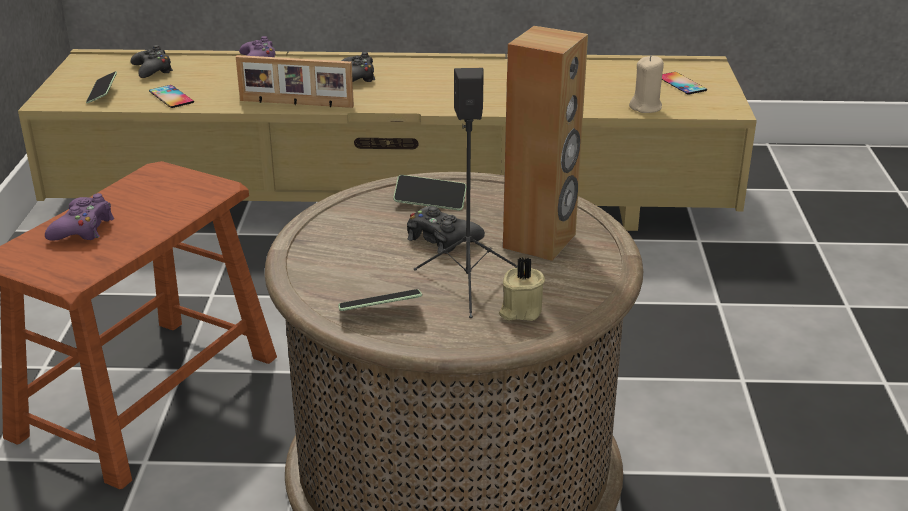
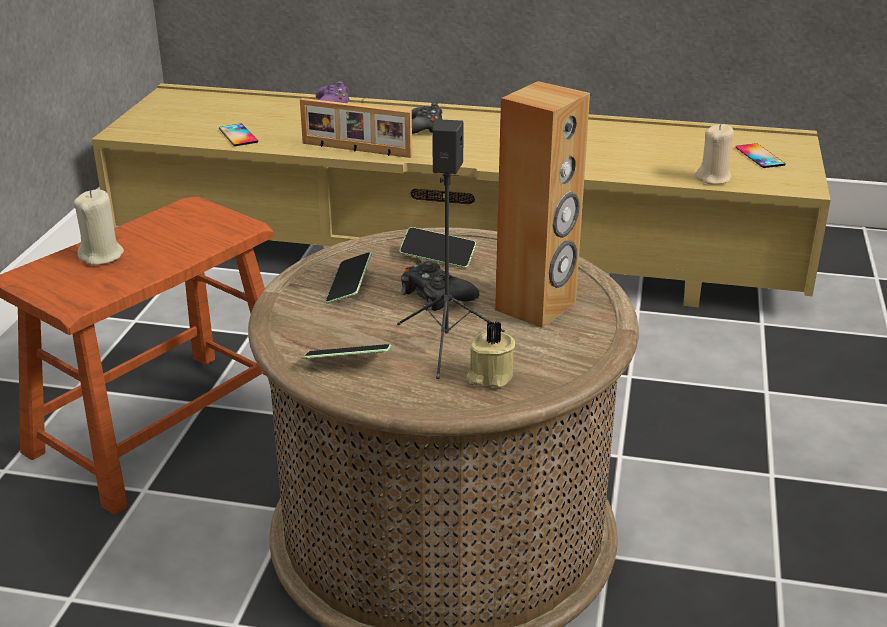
camera: 10 degrees right, 0 degrees up
(83, 228) = (102, 256): purple game controller -> beige candle
(102, 94) = (174, 128): phone -> phone (349, 287)
(152, 70) = (229, 108): black game controller -> none

